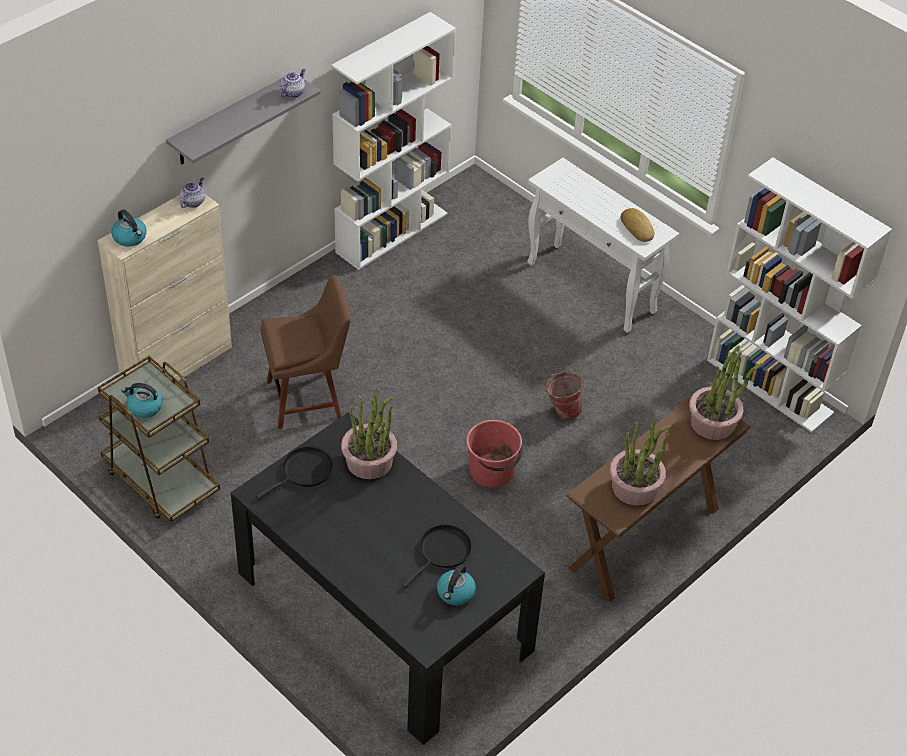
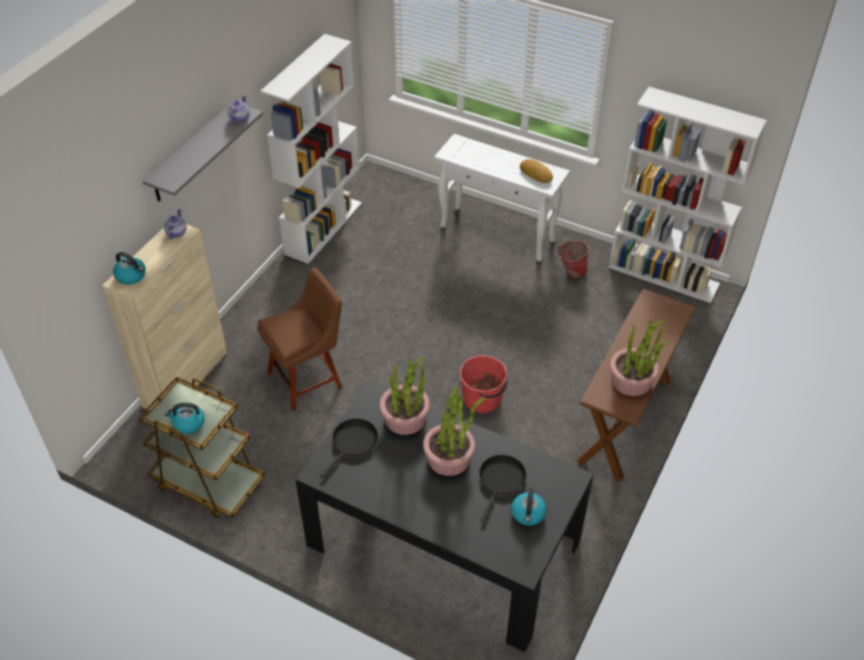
camera: 15 degrees left, 0 degrees up
(562, 410) = (516, 334): bucket -> bucket (571, 272)
(713, 423) = (666, 311): potted plant -> potted plant (449, 458)

